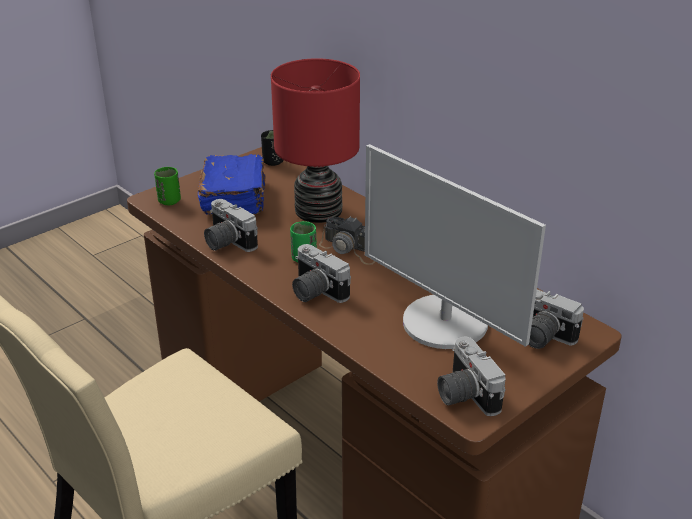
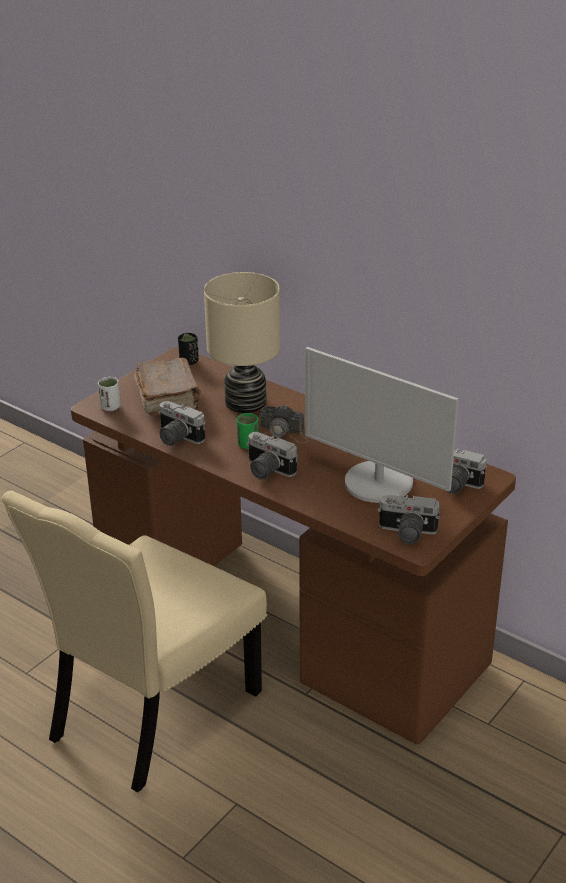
camera: 10 degrees left, 0 degrees up
(169, 201) = (110, 407): green cup -> white cup
(235, 198) = (168, 399): blue book -> brown book
(318, 211) = (245, 402): red table lamp -> beige table lamp
(463, 394) = (406, 533): camera -> camera turned 45 degrees counterclockwise

